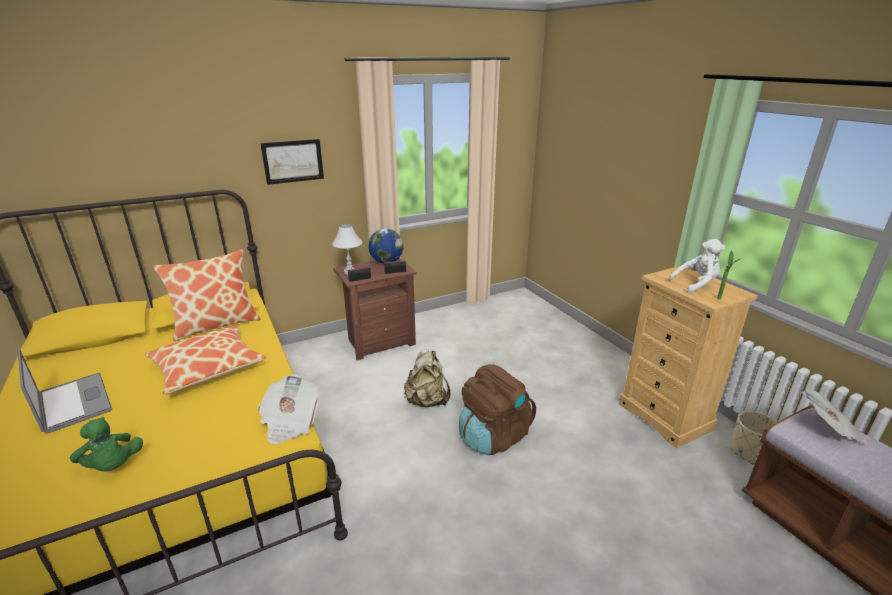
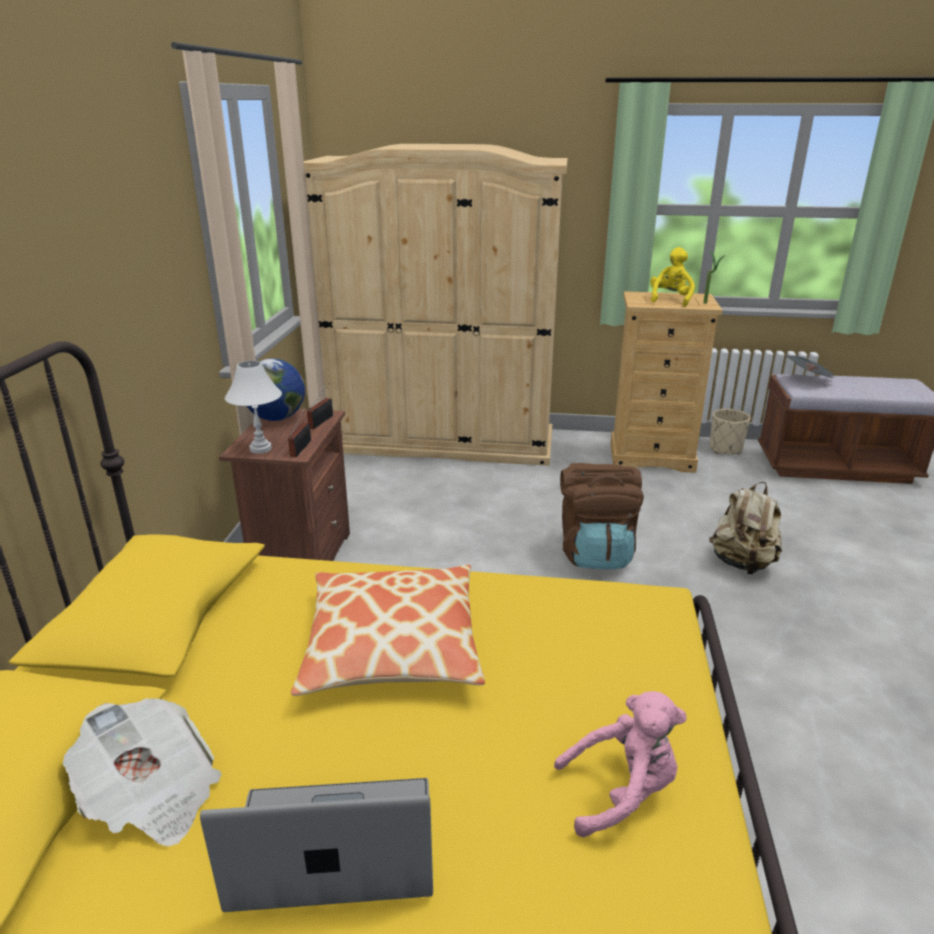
camera: 55 degrees left, 0 degrees up
(113, 466) = (621, 792): green plush toy -> pink plush toy
(216, 324) = (234, 611): pillow -> none
(290, 422) = (630, 597): newspaper -> newspaper (152, 795)
(293, 161) = (122, 260): picture -> none
(427, 401) = (485, 570): beige backpack -> beige backpack (742, 563)
(549, 327) = (441, 441): none -> beige wardrobe
(696, 285) = (670, 300): white plush toy -> yellow plush toy

